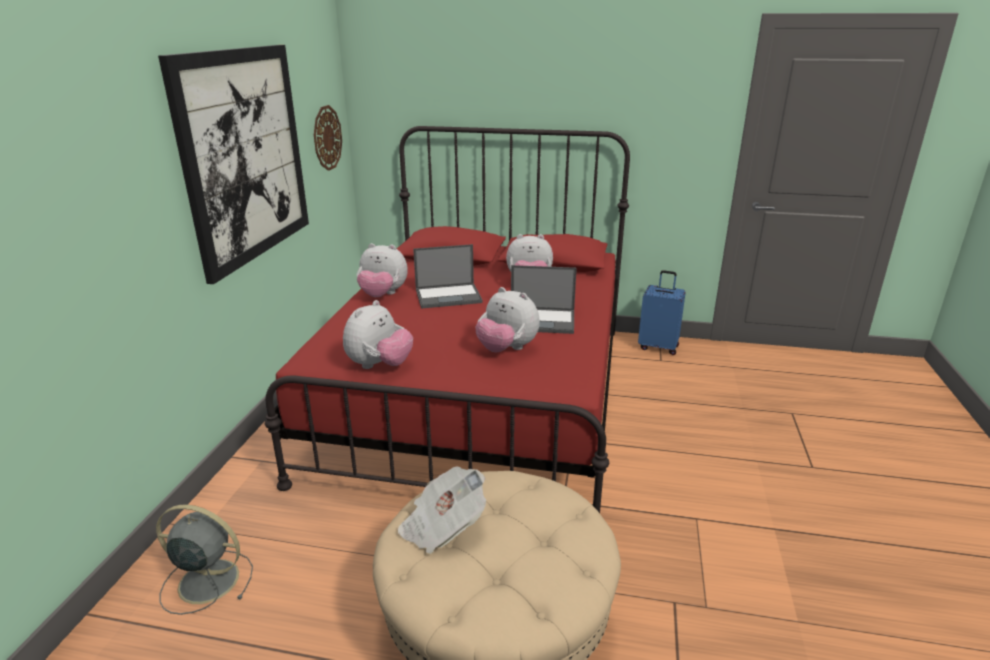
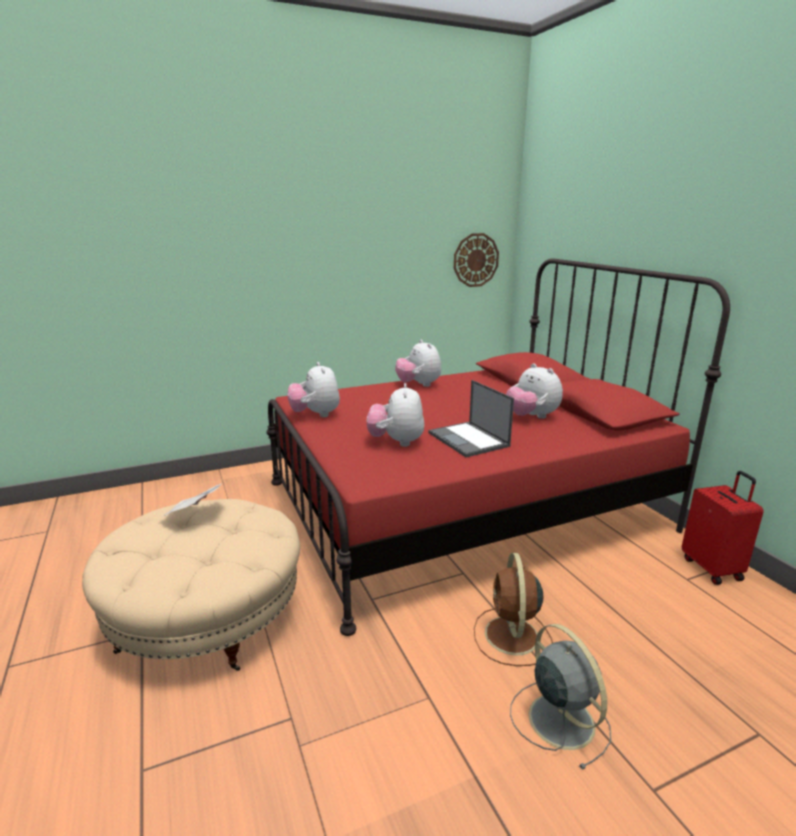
camera: 55 degrees right, 5 degrees down
(206, 581) = (182, 499): grey fan -> grey fan (559, 718)
(245, 156) = (357, 255): picture -> none
(379, 365) = (315, 415): plush toy -> plush toy turned 75 degrees clockwise
(449, 296) = (454, 400): laptop -> none
(658, 347) = (712, 568): blue suitcase -> red suitcase
(662, 453) = (512, 637): none -> brown fan

